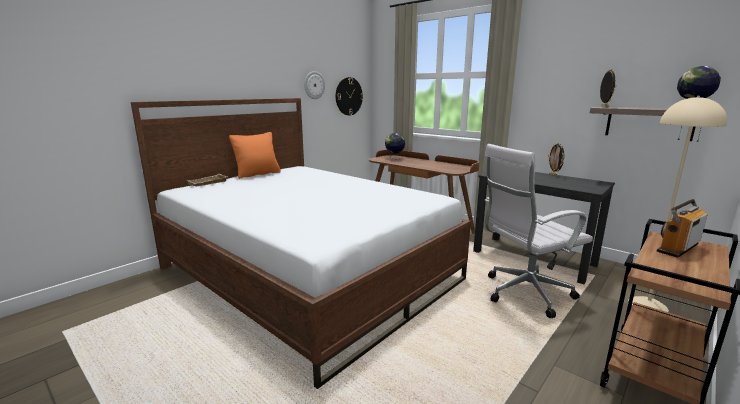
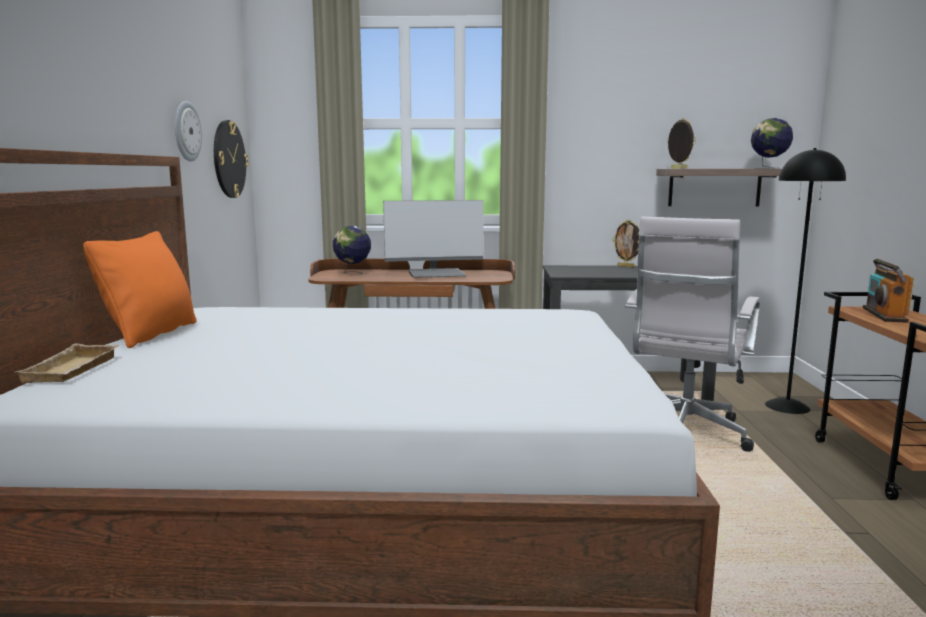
camera: 40 degrees left, 5 degrees down
(432, 164) = (436, 274): none -> monitor
(647, 305) = (787, 406): beige floor lamp -> black floor lamp

